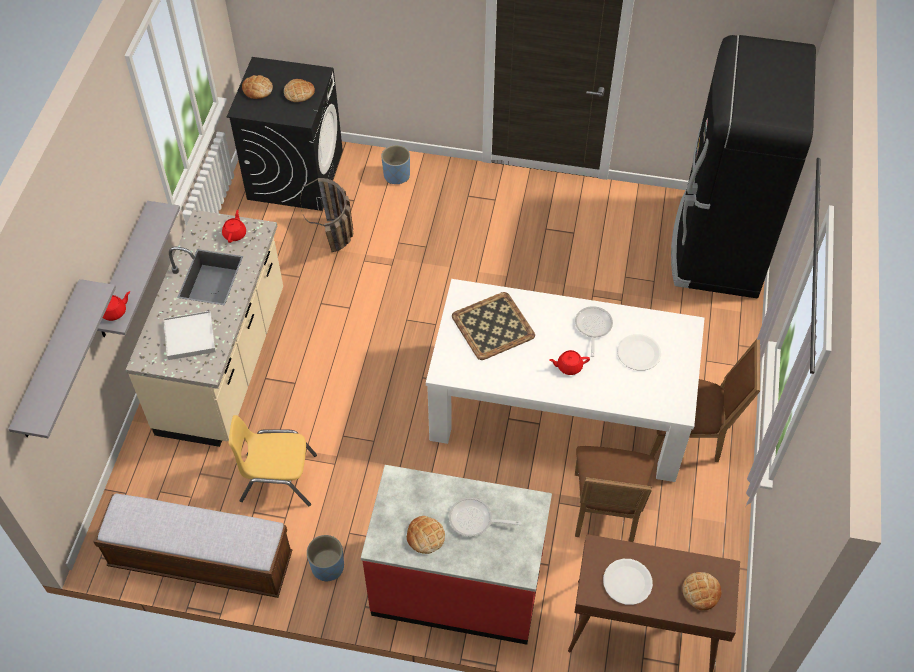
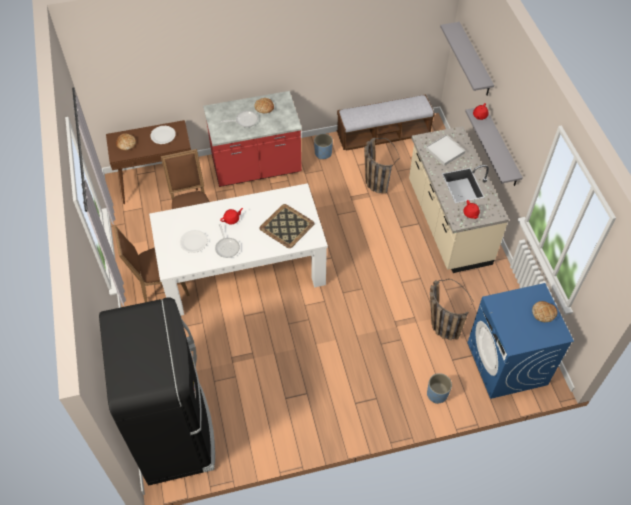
camera: 155 degrees right, 0 degrees up
(278, 478) = (374, 179): yellow chair -> basket
(295, 174) = (507, 364): black washing machine -> blue washing machine
(299, 93) = (513, 322): bread -> none

